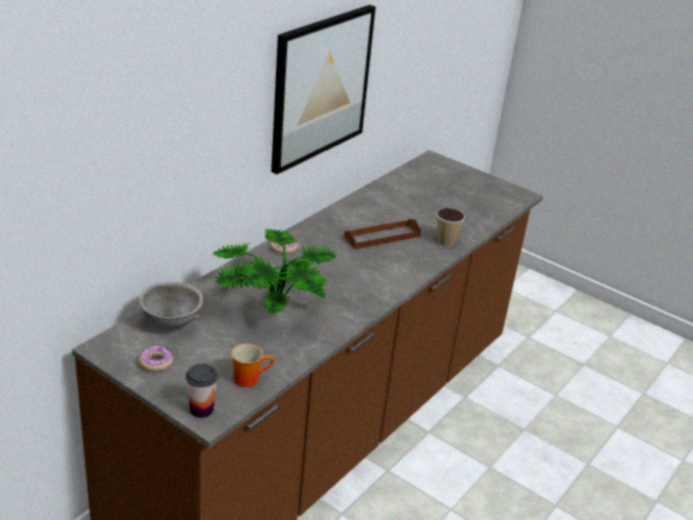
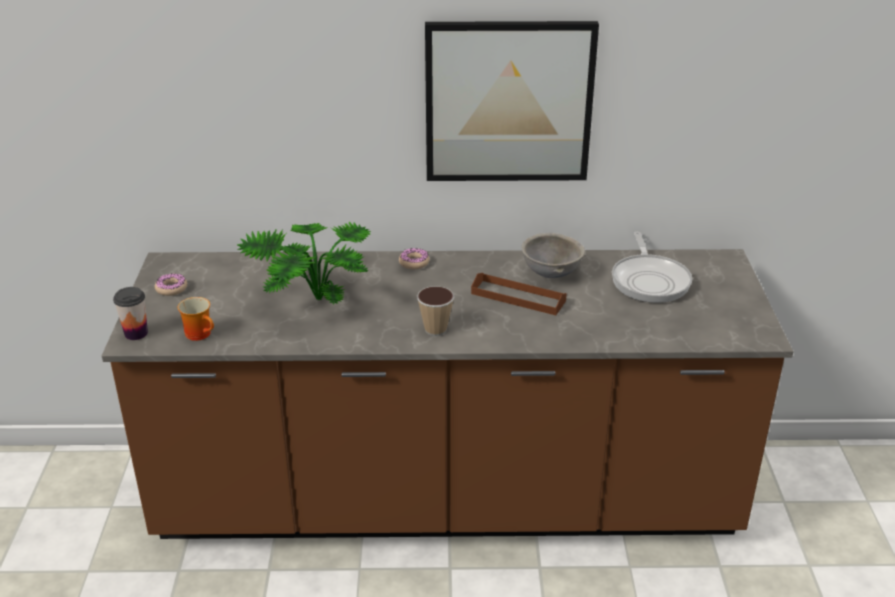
camera: 55 degrees right, 0 degrees up
(171, 322) = (231, 270): grey bowl -> grey bowl (552, 274)
(423, 190) = (650, 280): none -> frying pan
(445, 241) = (572, 332): cup -> cup (435, 329)

